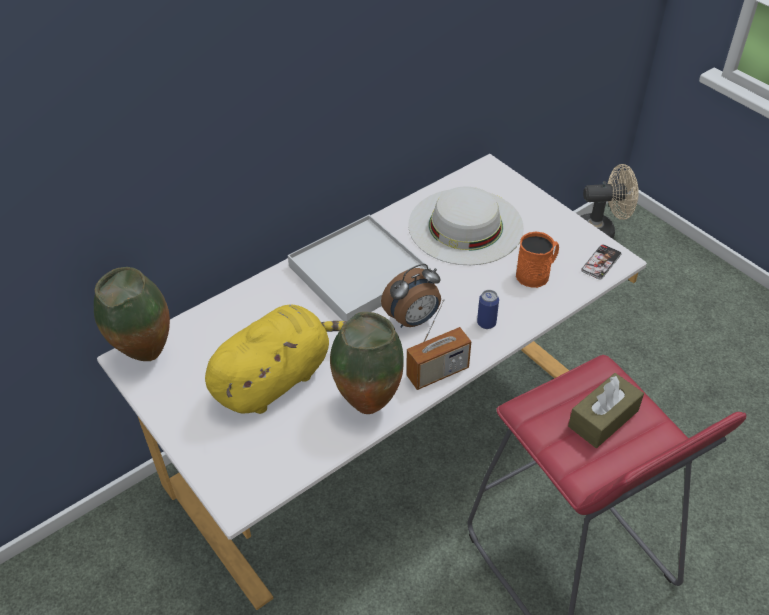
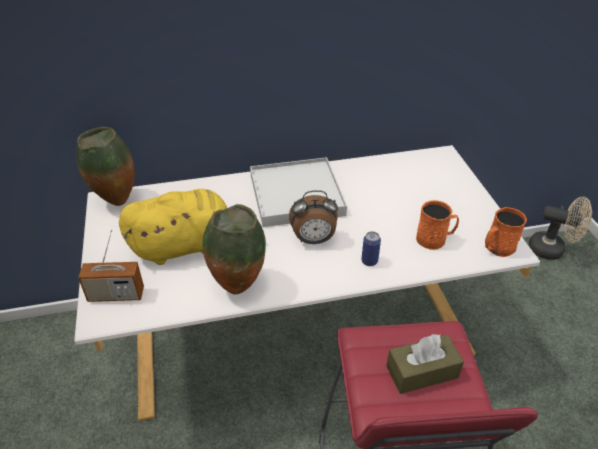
camera: 25 degrees right, 5 degrees down
(437, 372) = (306, 283): radio -> radio (116, 295)
(465, 226) = (399, 188): white hat -> none
(601, 262) = (497, 248): phone -> orange mug

